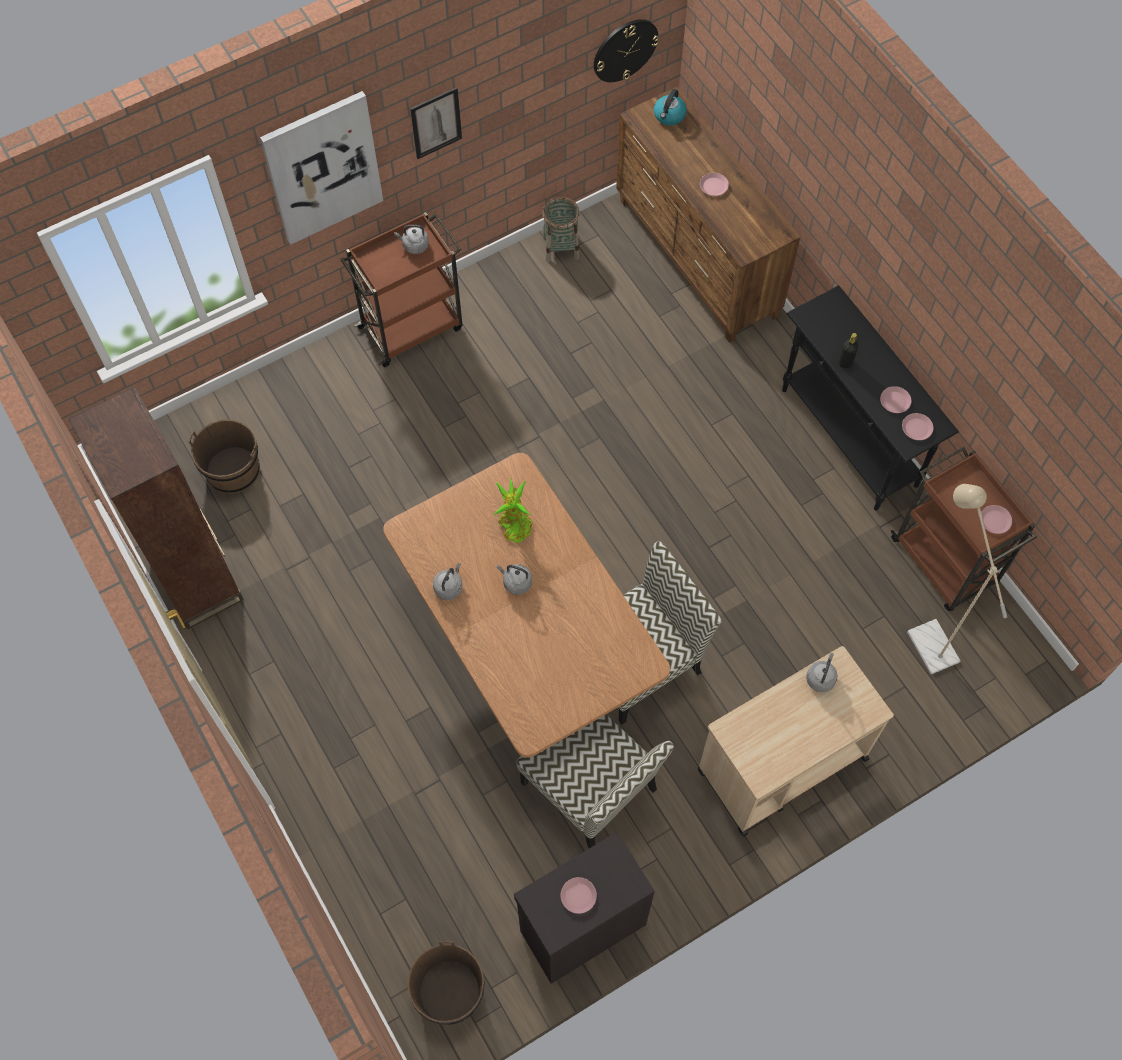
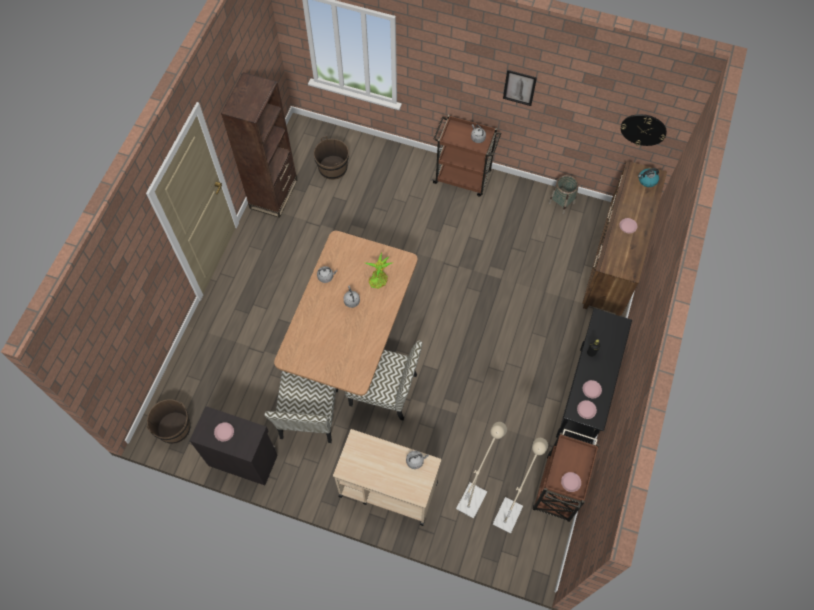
camera: 50 degrees right, 0 degrees up
(323, 168) = (451, 65): picture -> none
(875, 665) = (474, 494): none -> beige floor lamp

